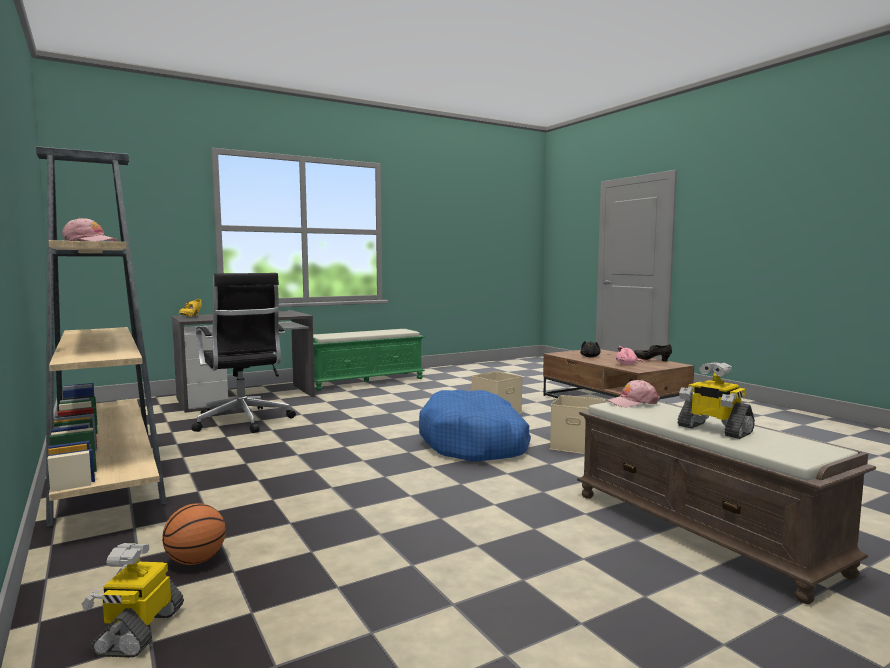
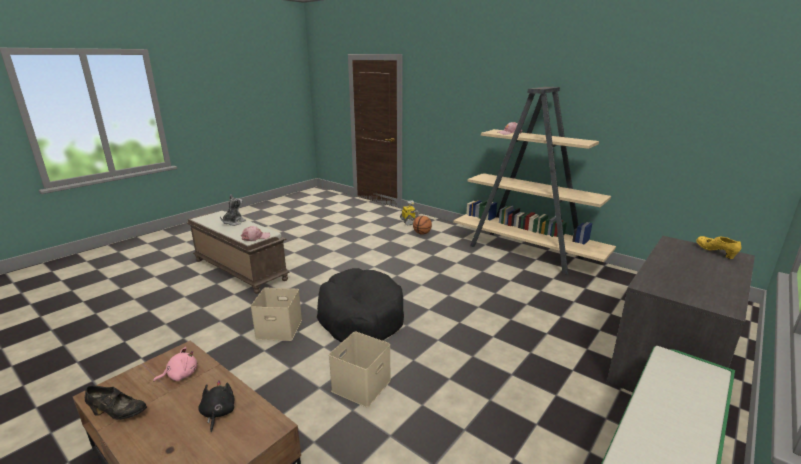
camera: 160 degrees right, 15 degrees up
(243, 422) = (568, 310): black office chair -> none
(475, 443) = (361, 317): blue dog bed -> black dog bed
(713, 430) = (233, 222): toy robot -> plush toy

